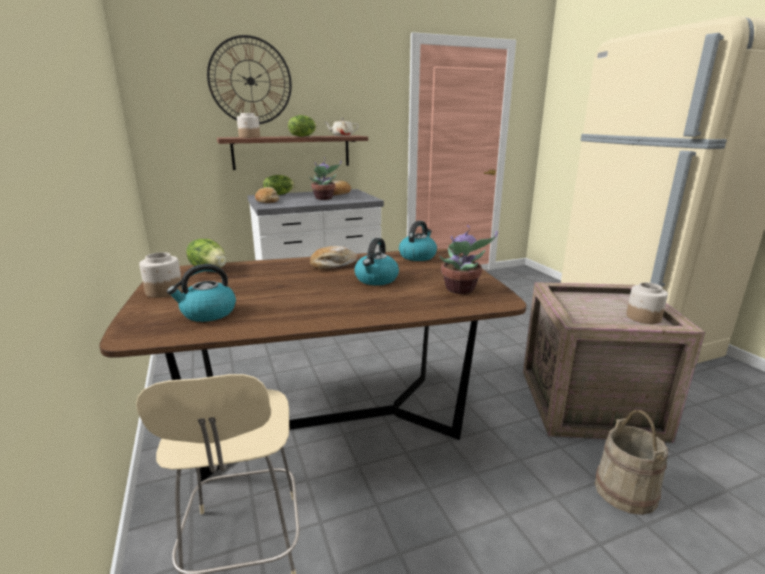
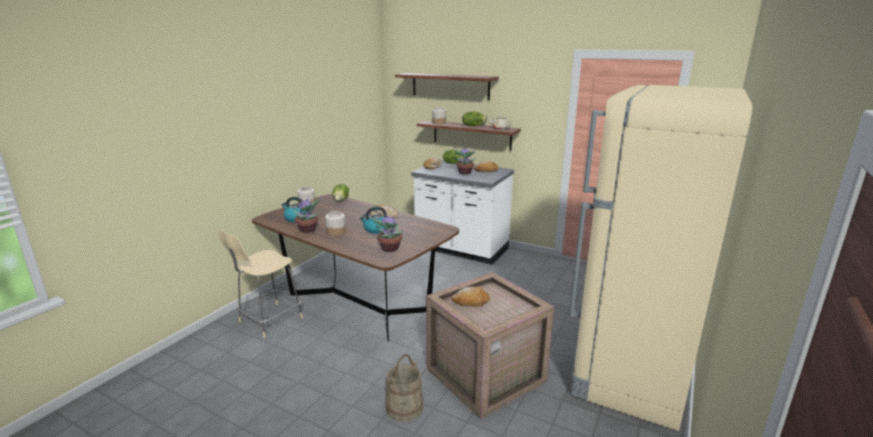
camera: 50 degrees right, 0 degrees up
(250, 81) = (450, 86): wall clock -> shelf
(284, 317) = (308, 230): none -> potted plant
(417, 256) = (430, 226): kettle -> none
(594, 314) = (471, 302): none -> bread
(643, 317) = (491, 318): jar -> jar (336, 232)

